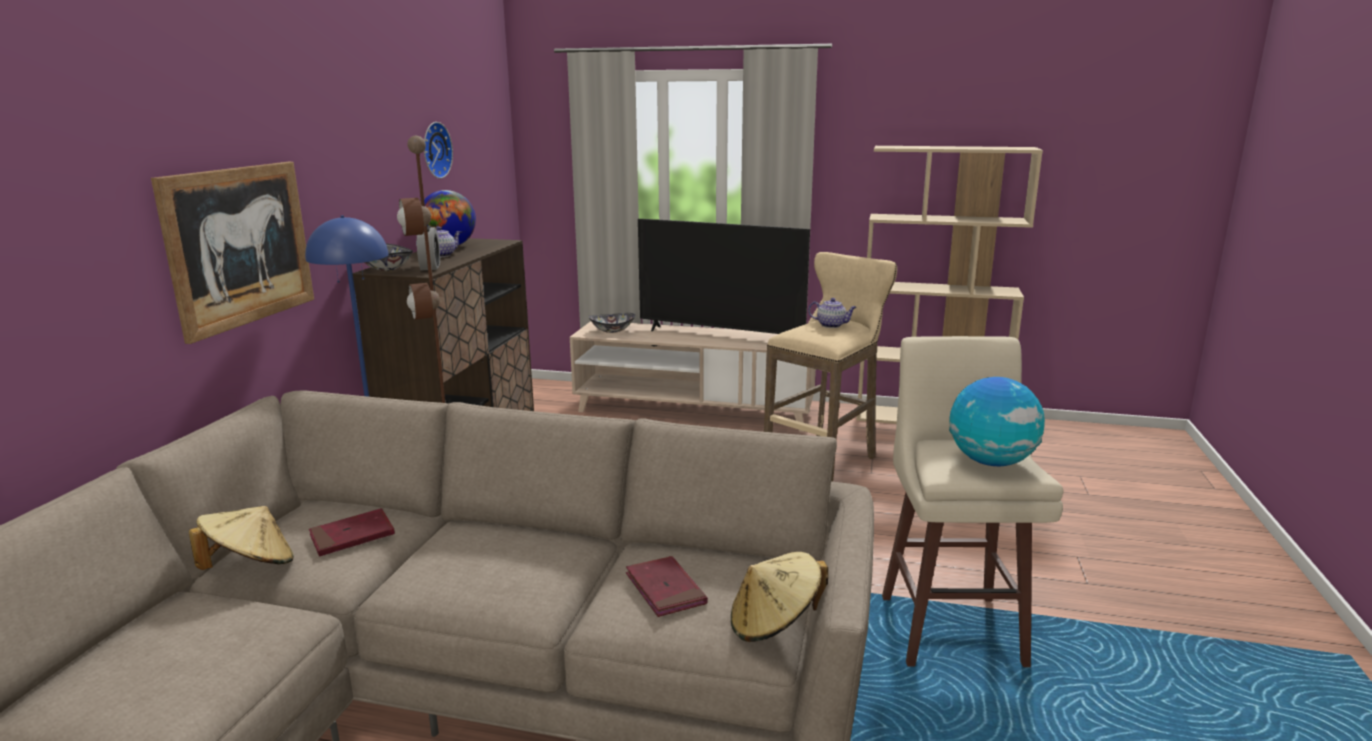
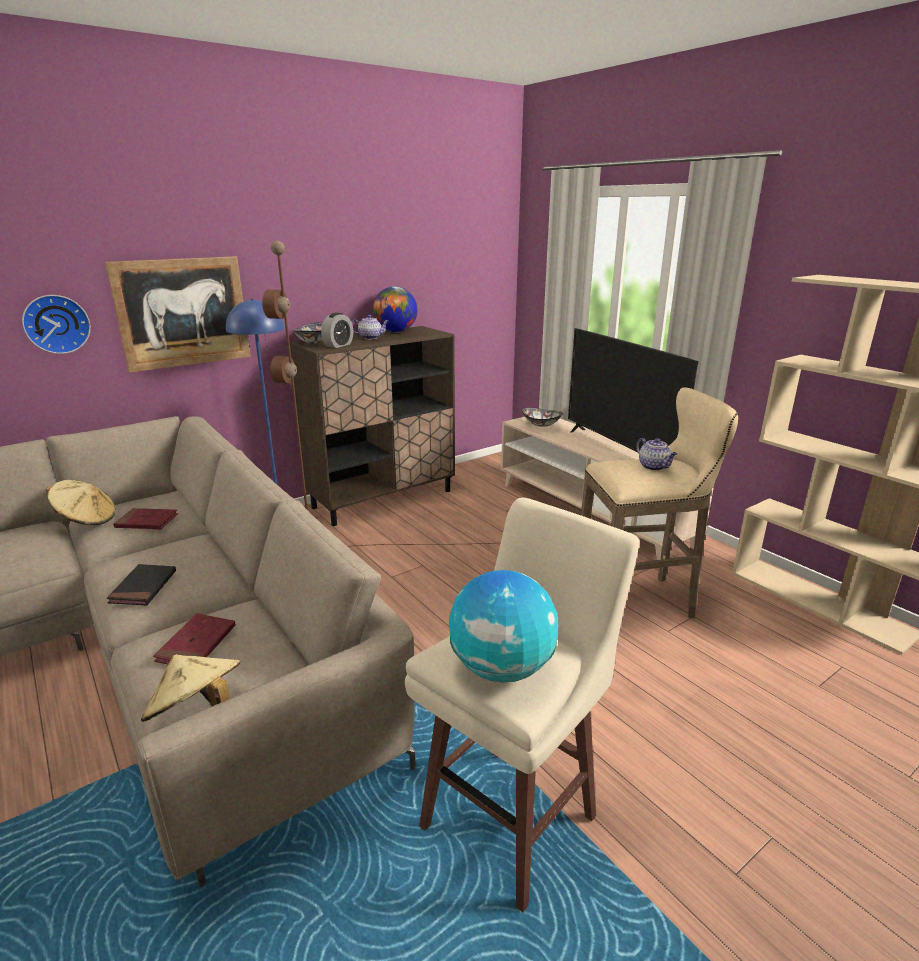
camera: 40 degrees right, 5 degrees up
(434, 150) = (406, 253): wall clock -> wall clock (56, 324)
(502, 582) = (143, 587): none -> black book

